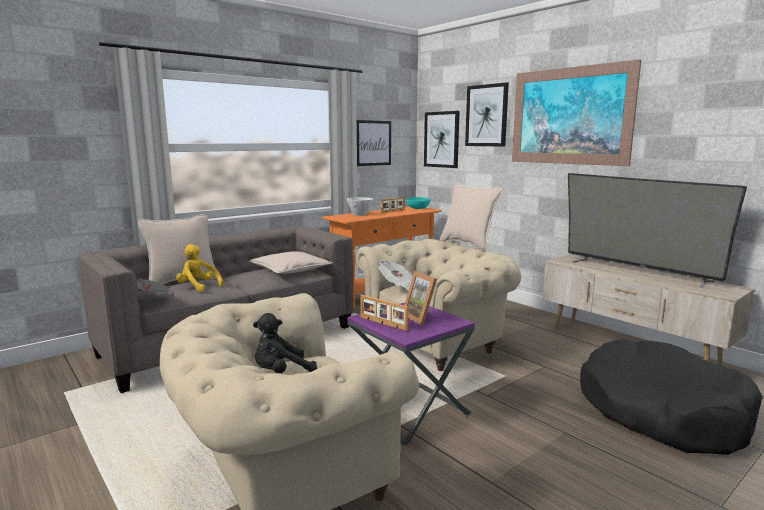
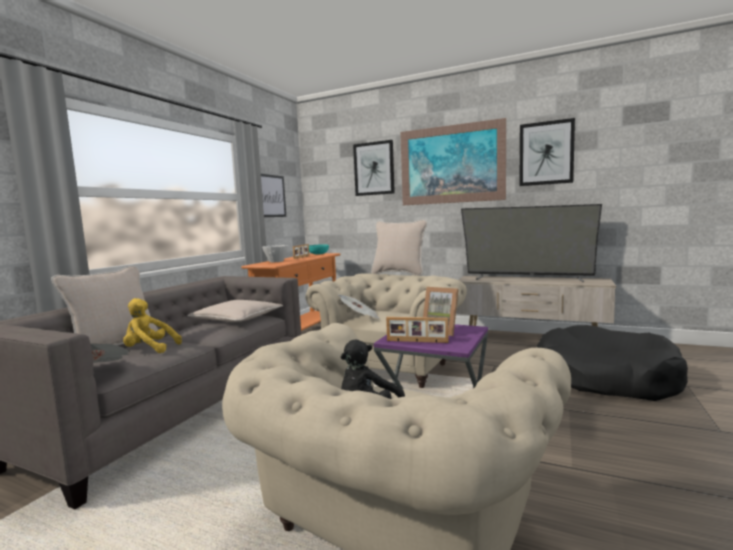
camera: 25 degrees left, 5 degrees down
(441, 139) = (330, 192): picture -> picture (546, 153)

